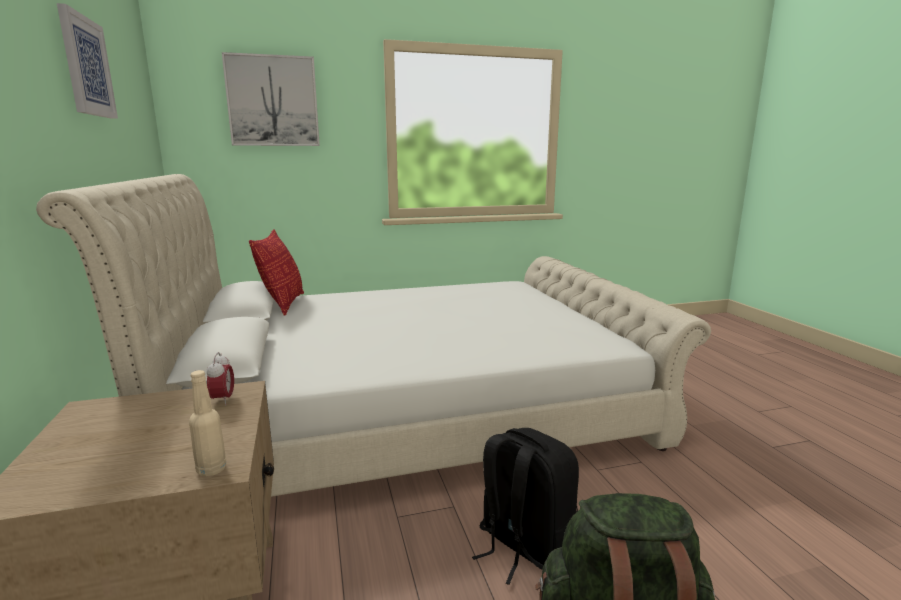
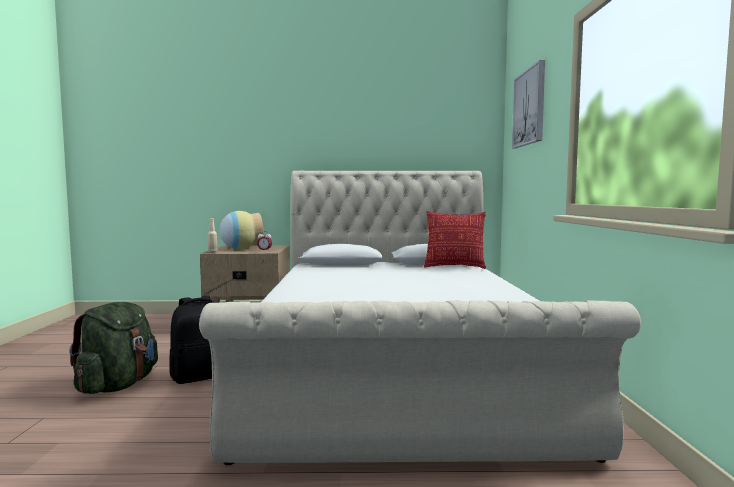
camera: 105 degrees right, 10 degrees down
(86, 67) = (383, 119): picture -> none
(144, 445) = (240, 249): none -> vase

